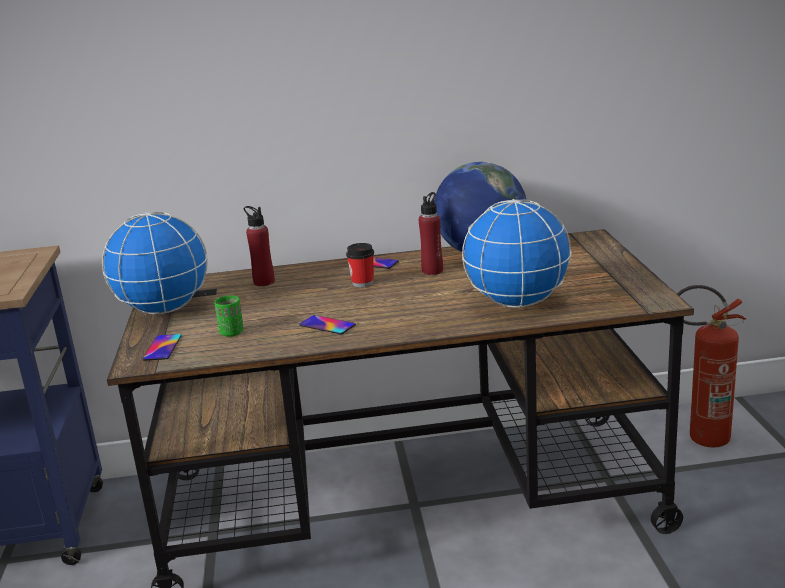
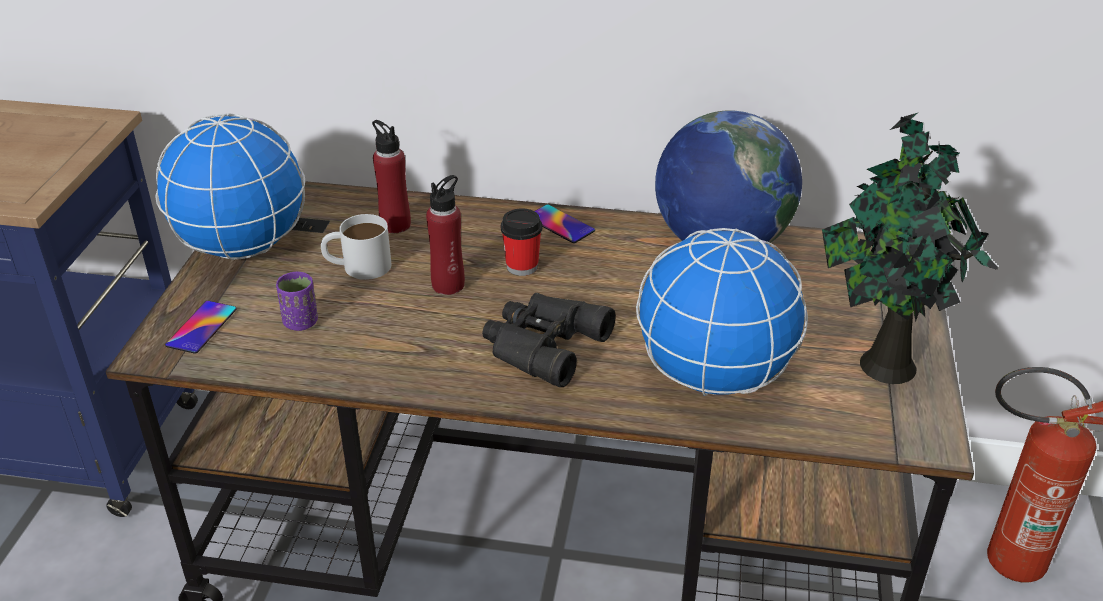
camera: 15 degrees right, 15 degrees up
(231, 332) = (301, 322): green cup -> purple cup
(252, 303) = (357, 266): none -> white mug
(327, 325) = (429, 345): phone -> none
(400, 311) = (541, 345): none -> black binoculars
(432, 271) = (631, 266): red bottle -> red bottle (448, 285)
(612, 279) = (882, 364): none -> potted plant

